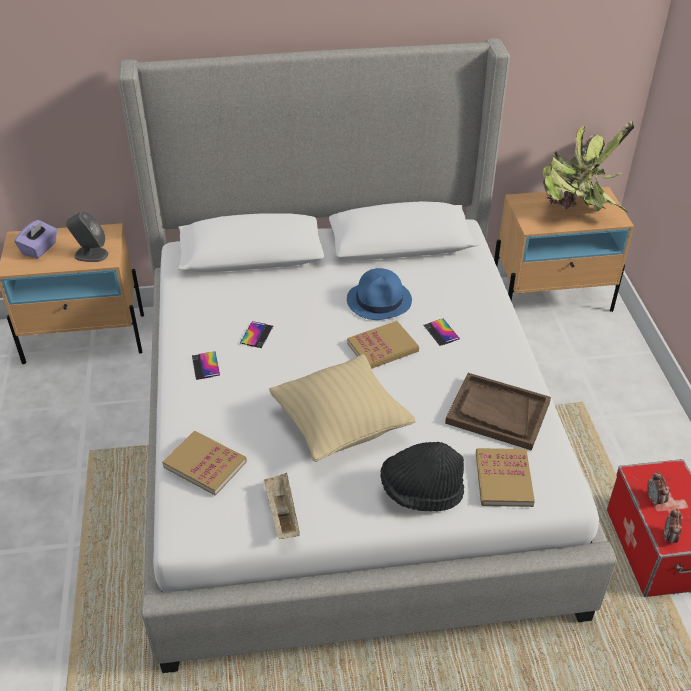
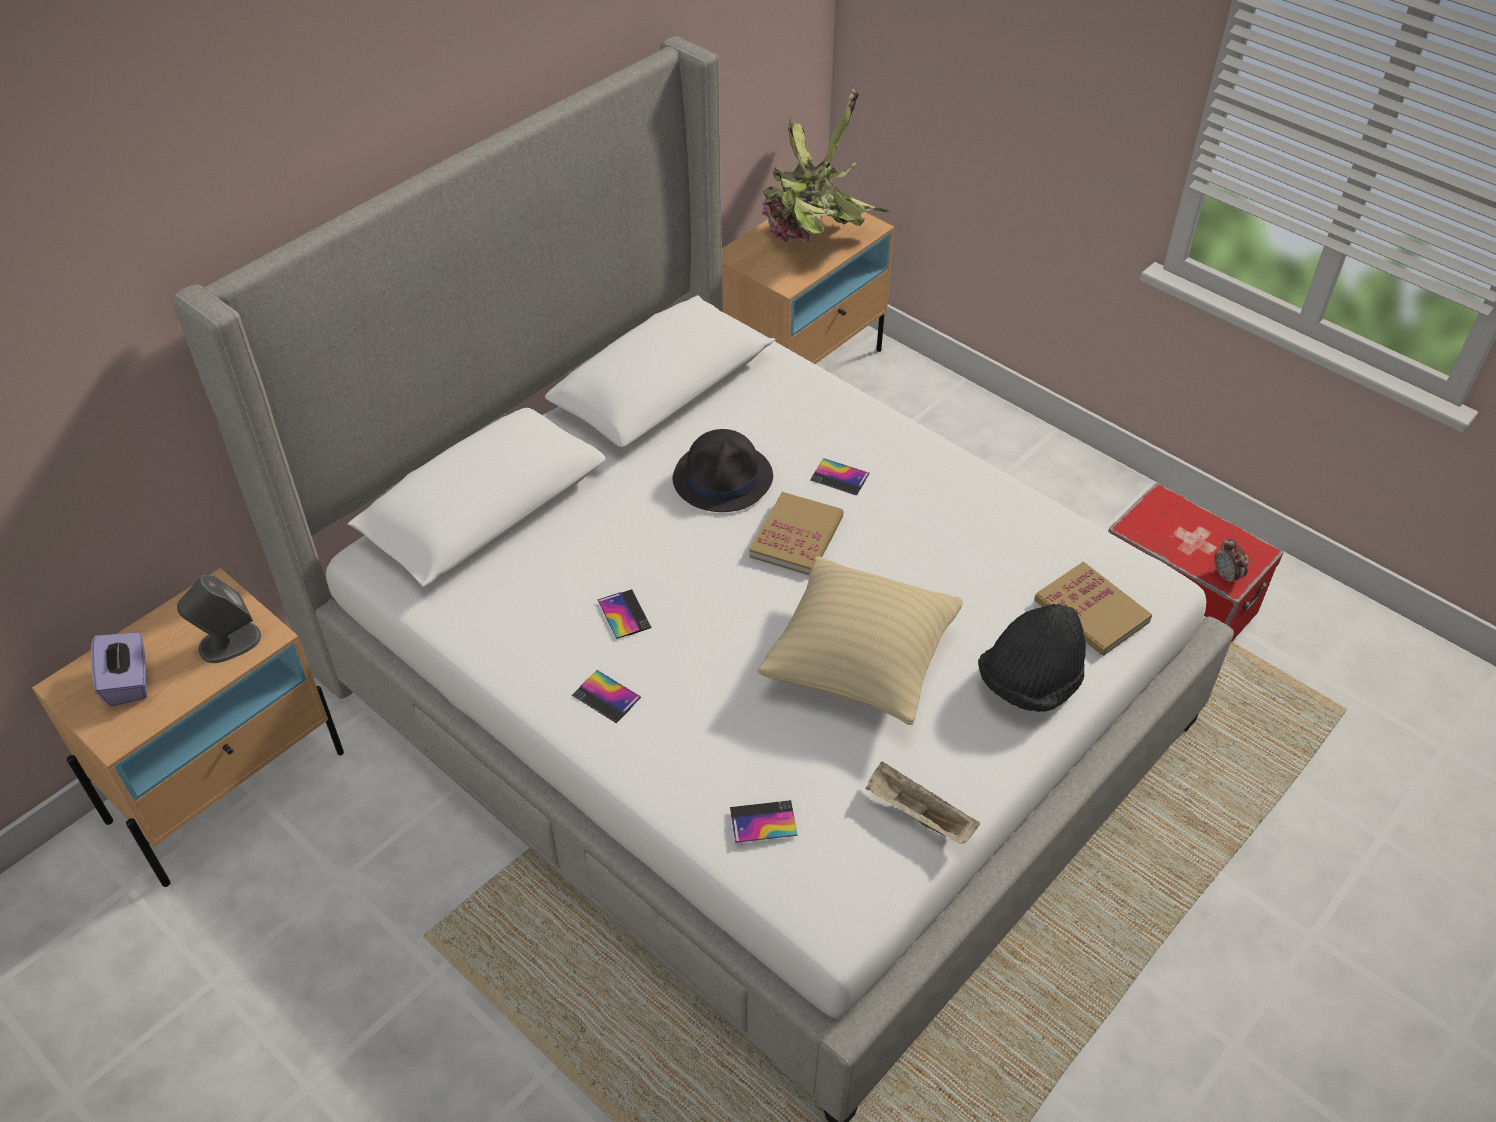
camera: 40 degrees left, 5 degrees up
(205, 464) = (763, 822): book -> phone
(379, 301) = (723, 478): blue hat -> black hat
(497, 413) = (1003, 539): brown tray -> none
(654, 500) = (1176, 544): alarm clock -> none

